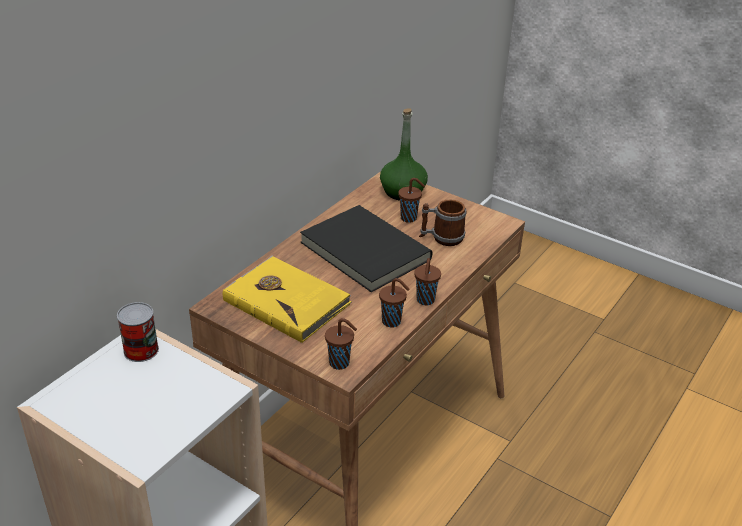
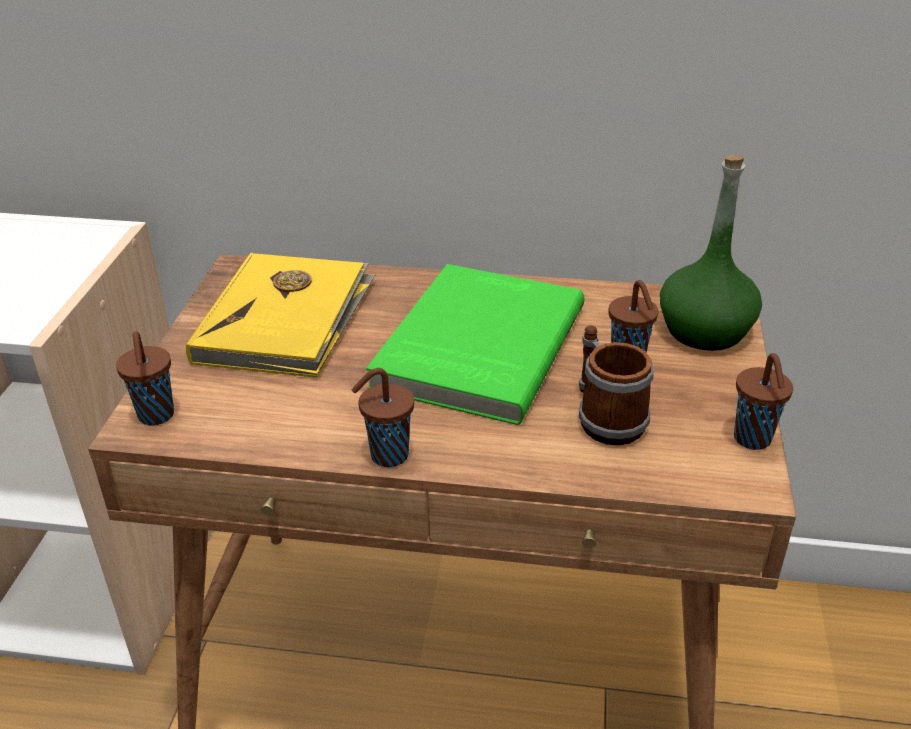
camera: 65 degrees right, 0 degrees up
(141, 350) = (82, 241): can -> none
(363, 252) = (476, 346): black book -> green book
(392, 322) = (298, 437): brown cup -> brown cup (753, 440)

